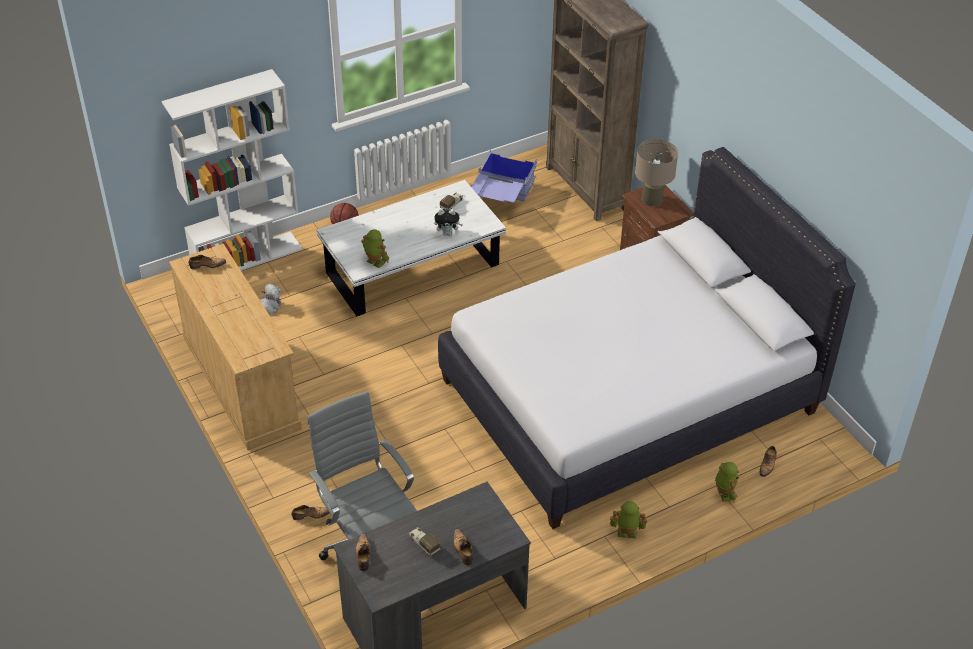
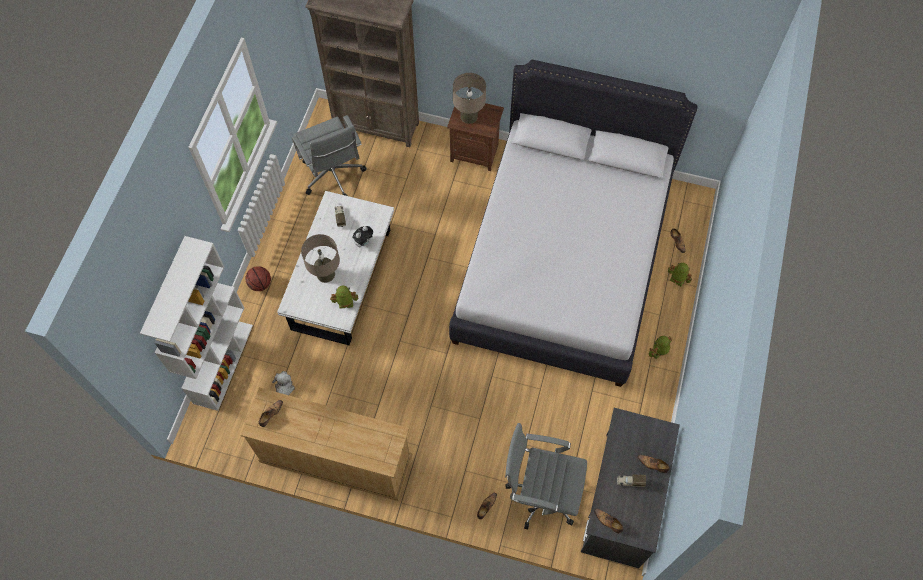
camera: 45 degrees left, 20 degrees up
(387, 232) = (325, 274): none -> beige table lamp
(501, 198) = (334, 177): blue storage box -> grey office chair

